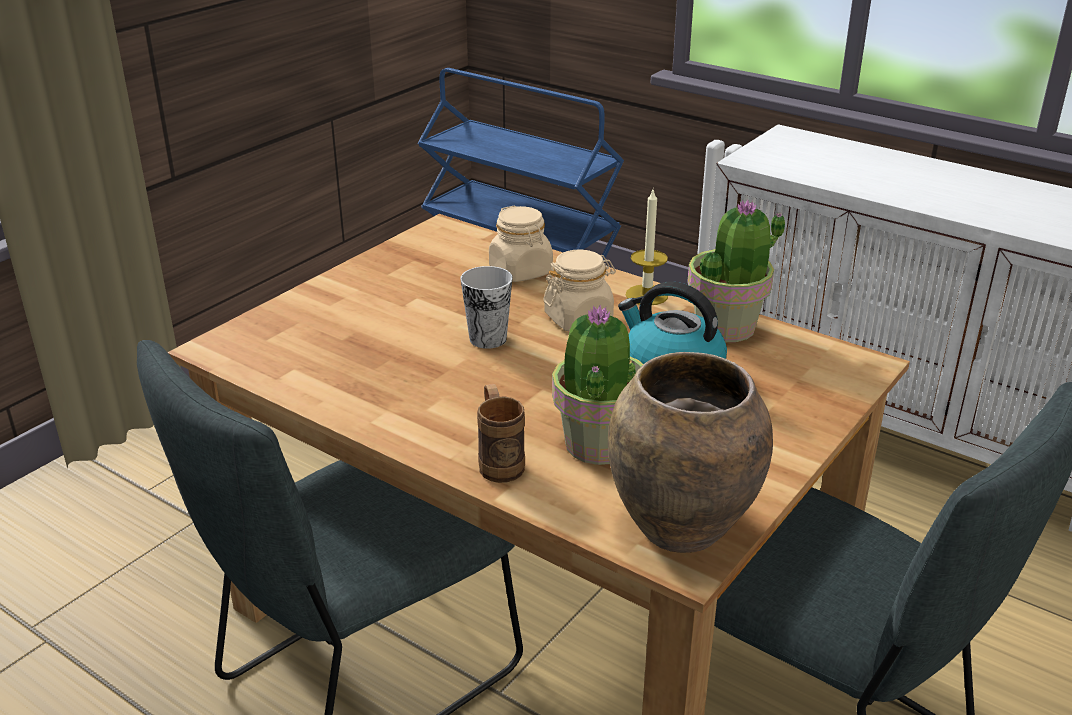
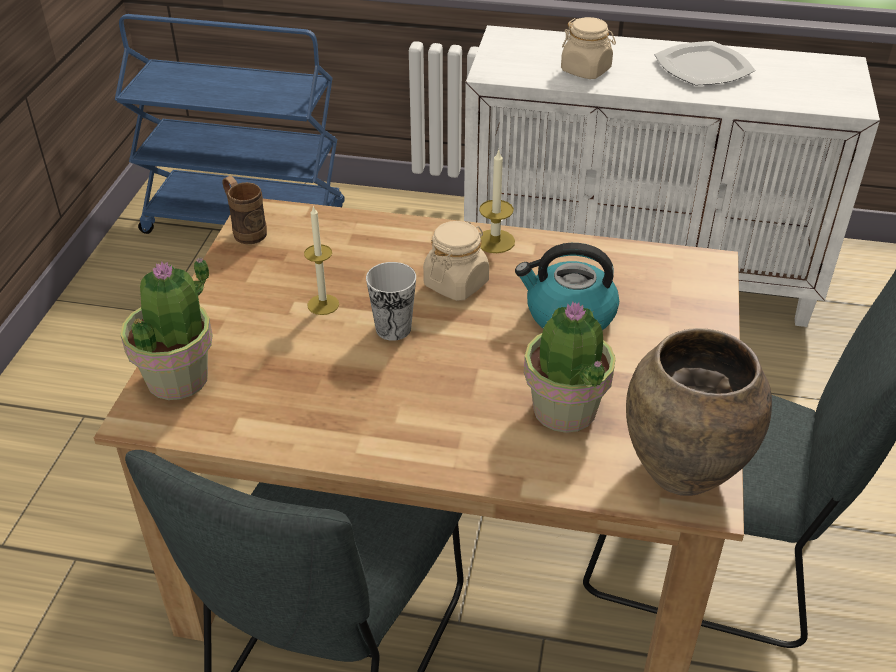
camera: 25 degrees left, 10 degrees up
(440, 306) = (323, 304): none -> candle
(499, 461) = (496, 456): brown mug -> brown mug (245, 230)
(521, 271) = (368, 244): beige jar -> beige jar (586, 70)
(726, 327) = (582, 257): potted plant -> potted plant (179, 378)
(992, 194) = (704, 67): none -> plate

